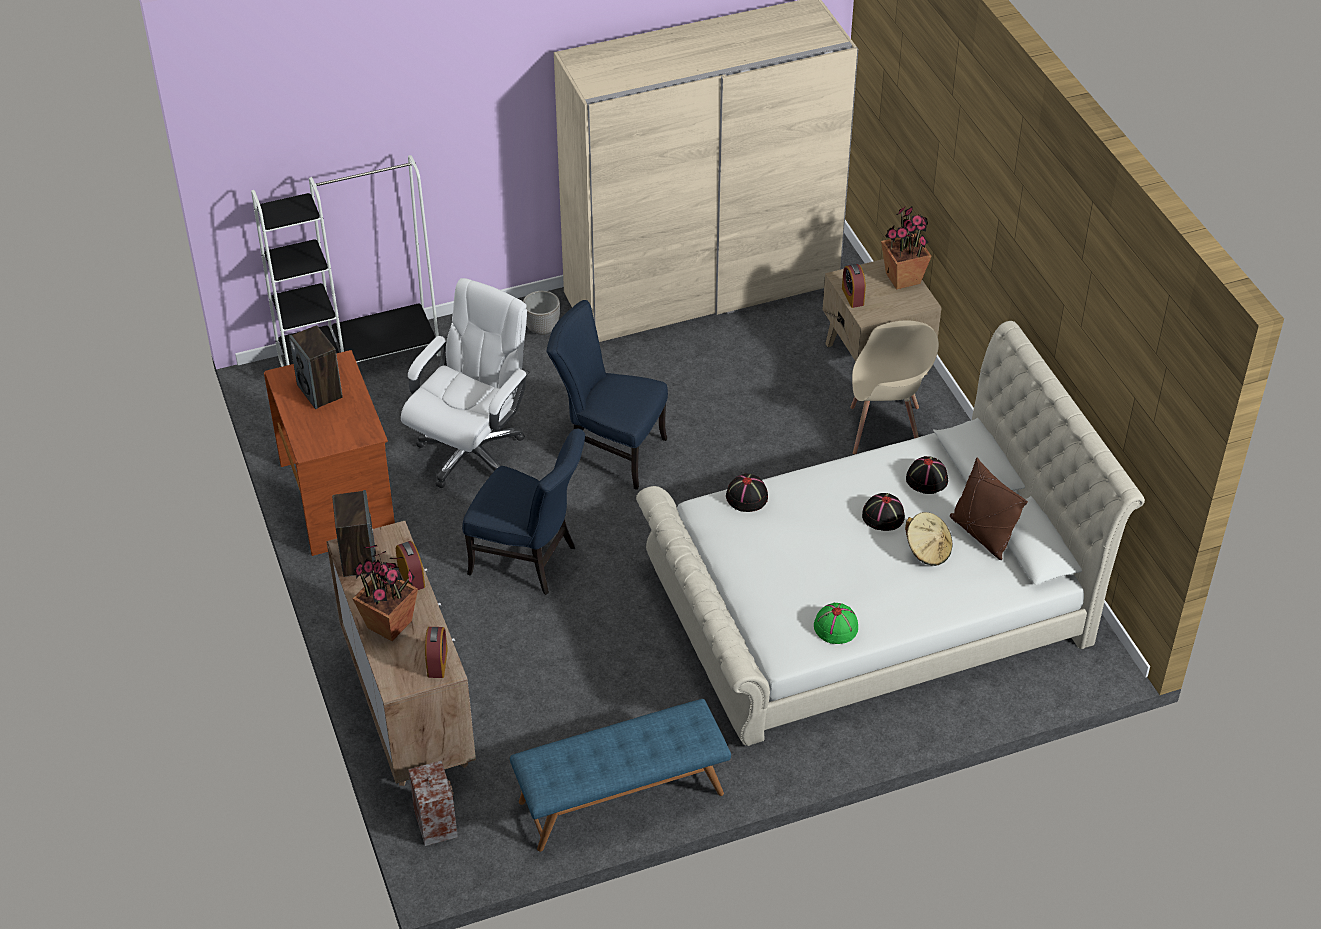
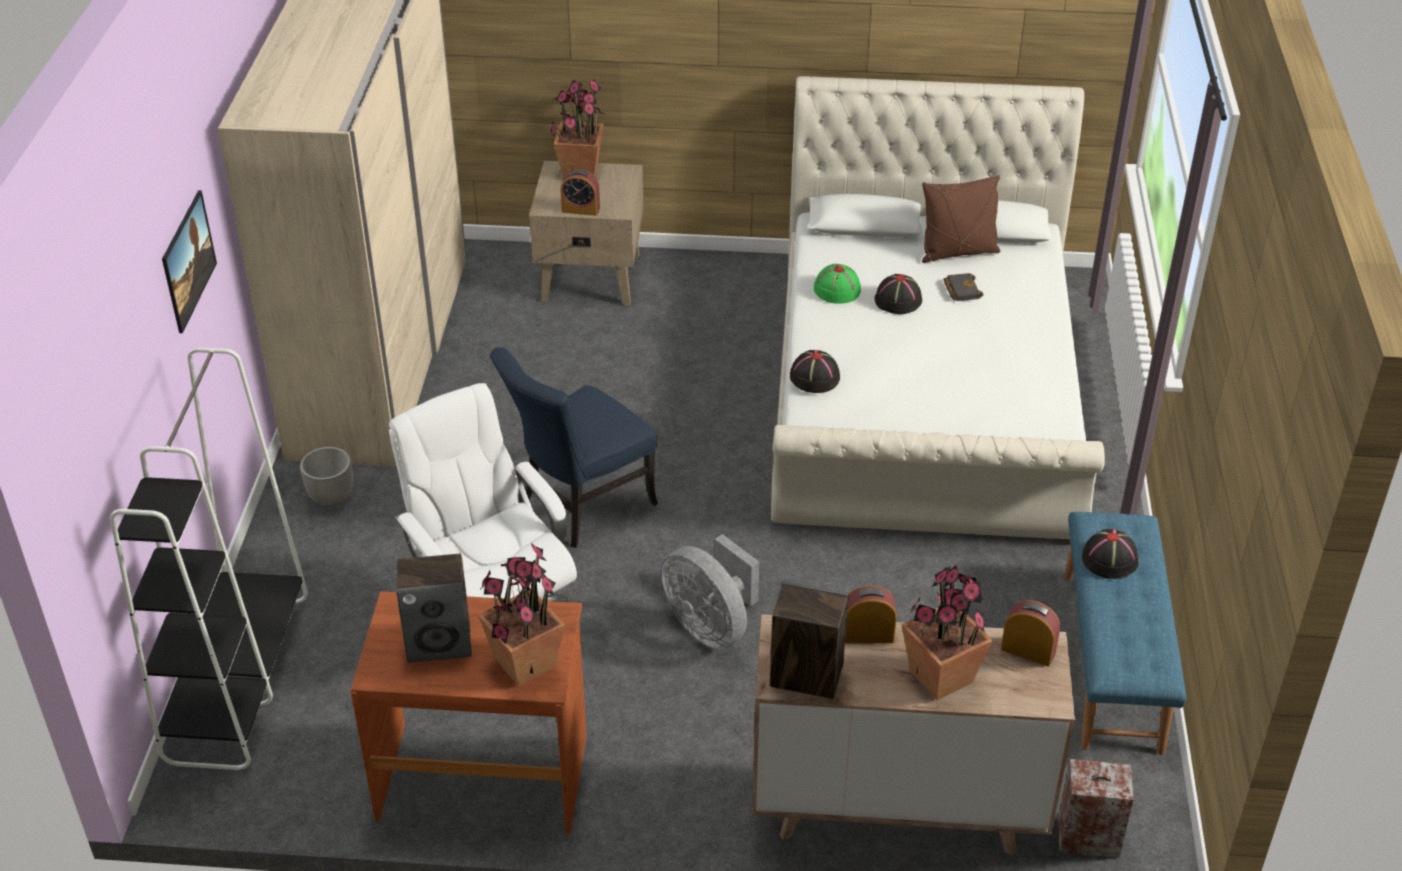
camera: 65 degrees left, 5 degrees down
(321, 434) = (524, 663): none -> potted plant
(477, 125) = (192, 279): none -> picture
(529, 560) = (711, 626): blue chair -> grey fan
(836, 626) = (1034, 378): green hat -> green hat (836, 290)
(887, 431) = (699, 304): beige chair -> none
(927, 479) = (863, 259): black hat -> black hat (1110, 559)
(927, 550) = (961, 289): beige hat -> black book

